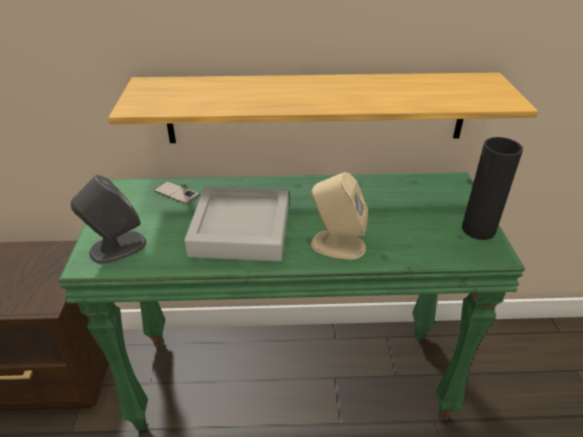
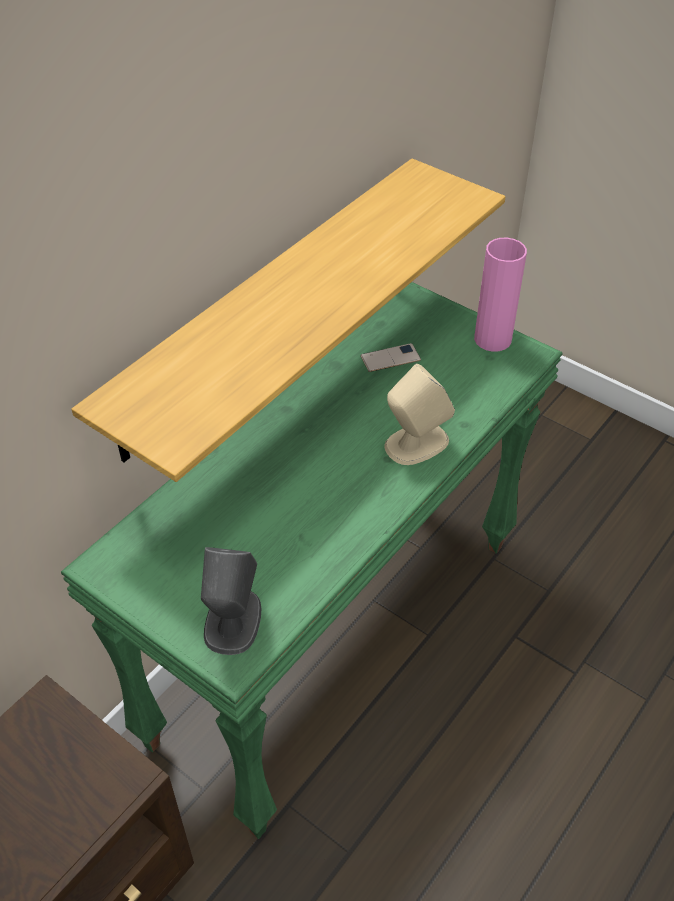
camera: 50 degrees left, 10 degrees up
(176, 193) = (179, 517): phone -> phone (390, 358)
(241, 230) = (315, 500): grey tray -> none
(478, 229) = (492, 339): black vase -> pink vase

